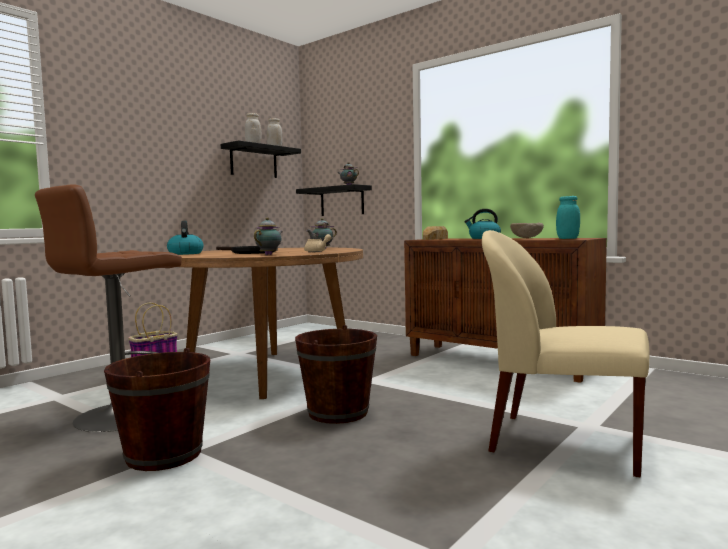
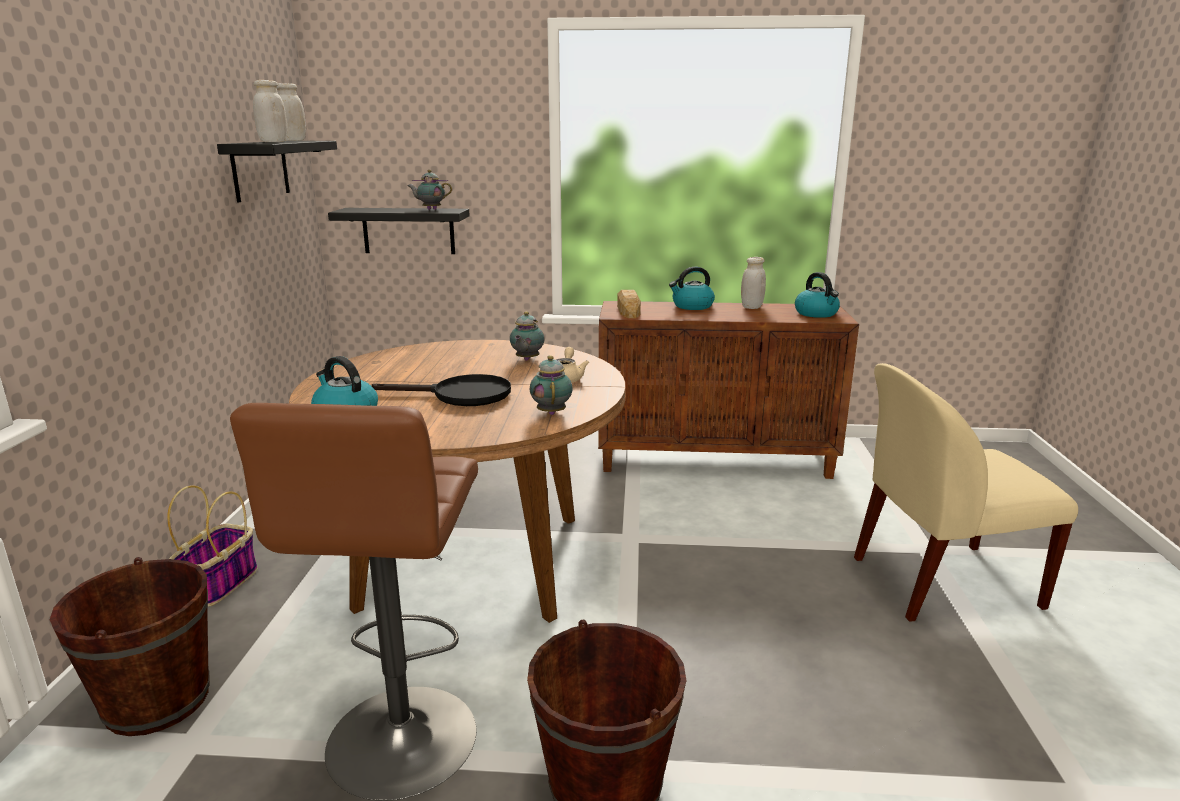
camera: 35 degrees left, 15 degrees up
(338, 412) = (684, 613): brown bucket -> brown bucket (157, 700)
(527, 238) = (751, 307): beige bowl -> white jar
(567, 238) = (816, 313): turquoise jar -> kettle

